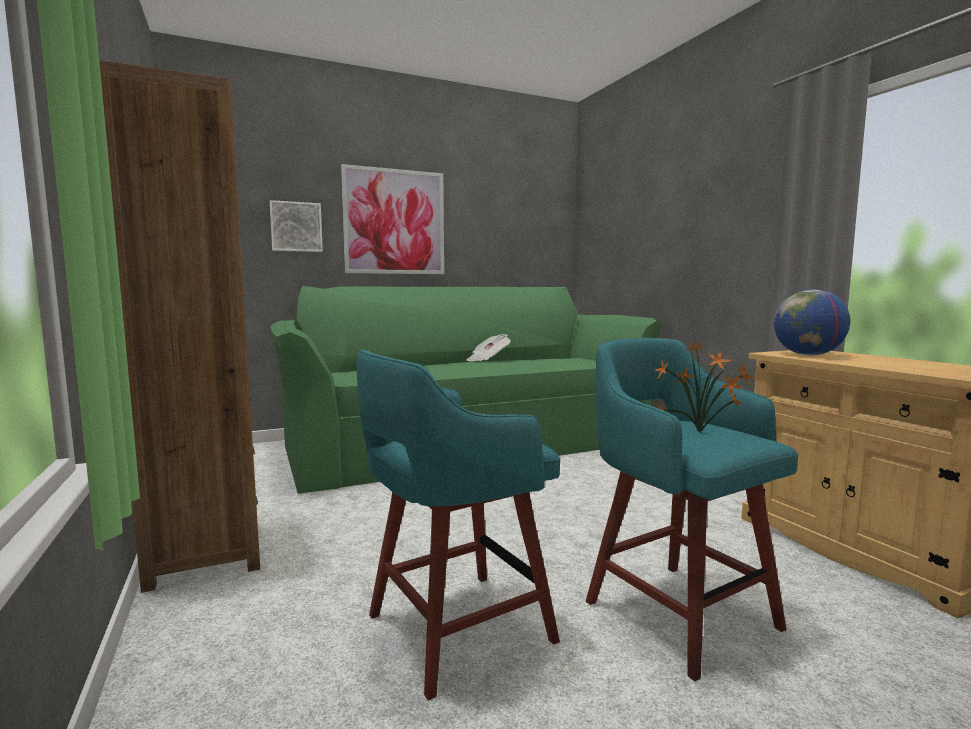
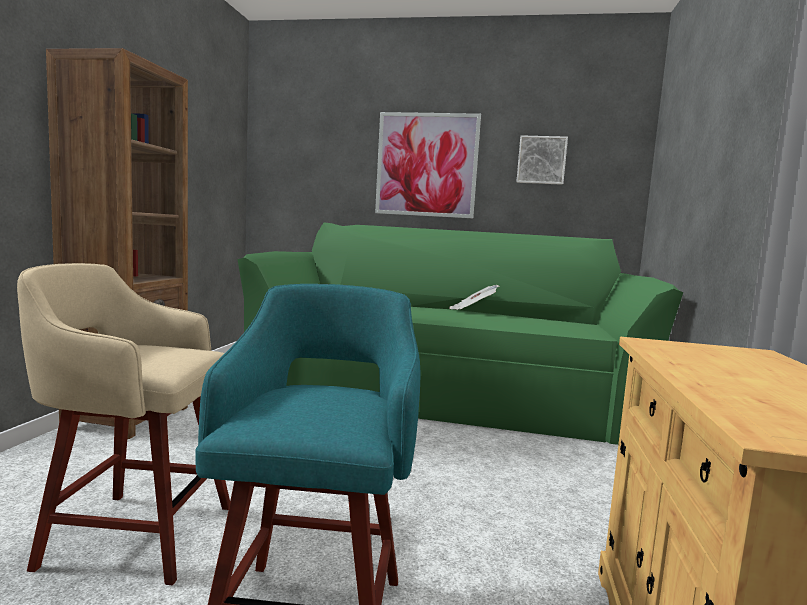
camera: 35 degrees right, 0 degrees up
(296, 227) = (338, 171): picture -> picture (541, 160)
(454, 630) = (134, 534): turquoise stool -> beige stool
(702, 433) = (309, 406): potted plant -> none
(808, 355) = (692, 353): globe -> none

